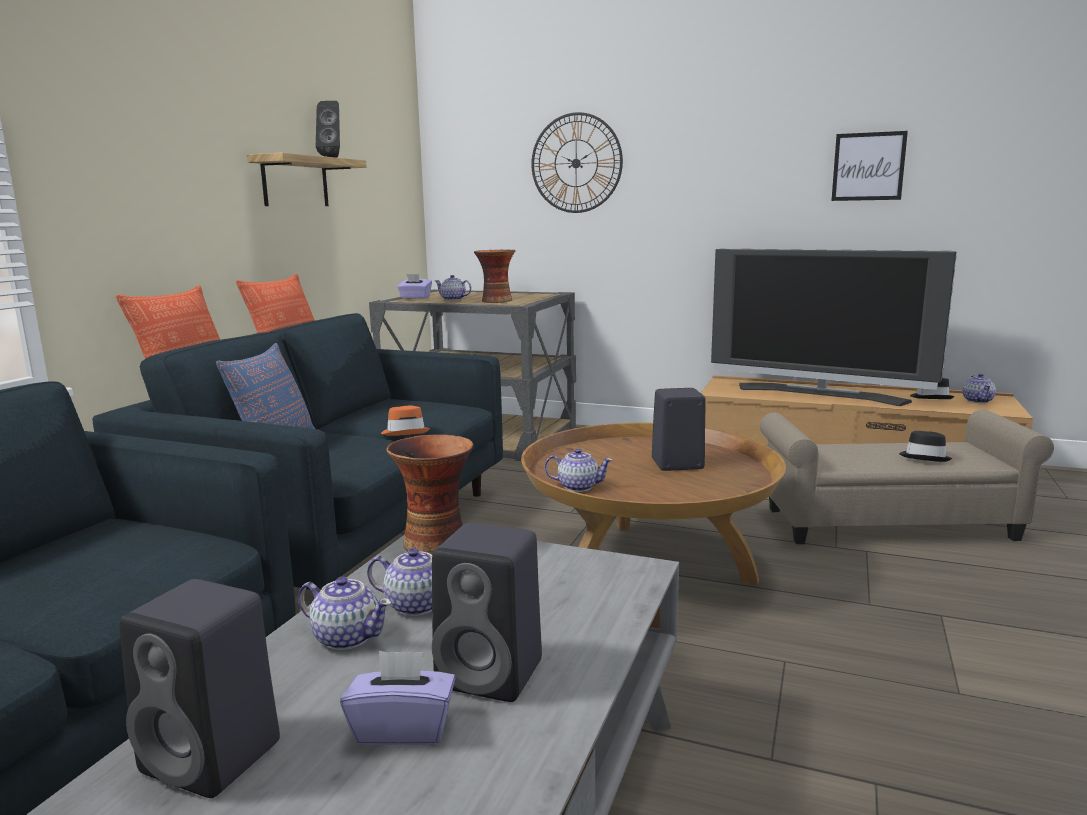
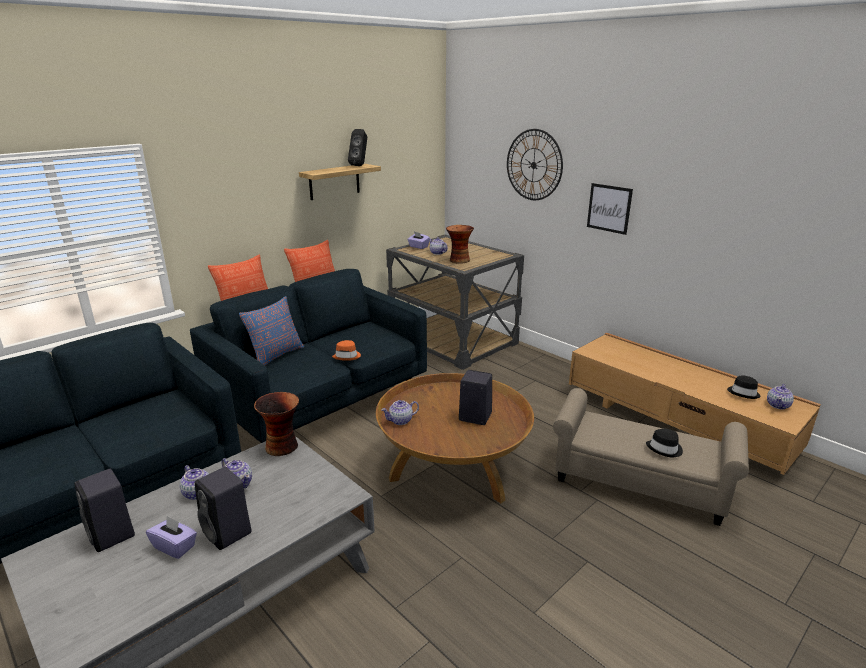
camera: 25 degrees right, 10 degrees up
(578, 487) = (401, 420): teapot -> teapot turned 120 degrees clockwise
(820, 394) = (660, 370): television -> none
(868, 166) = (733, 203): picture -> picture (609, 208)

